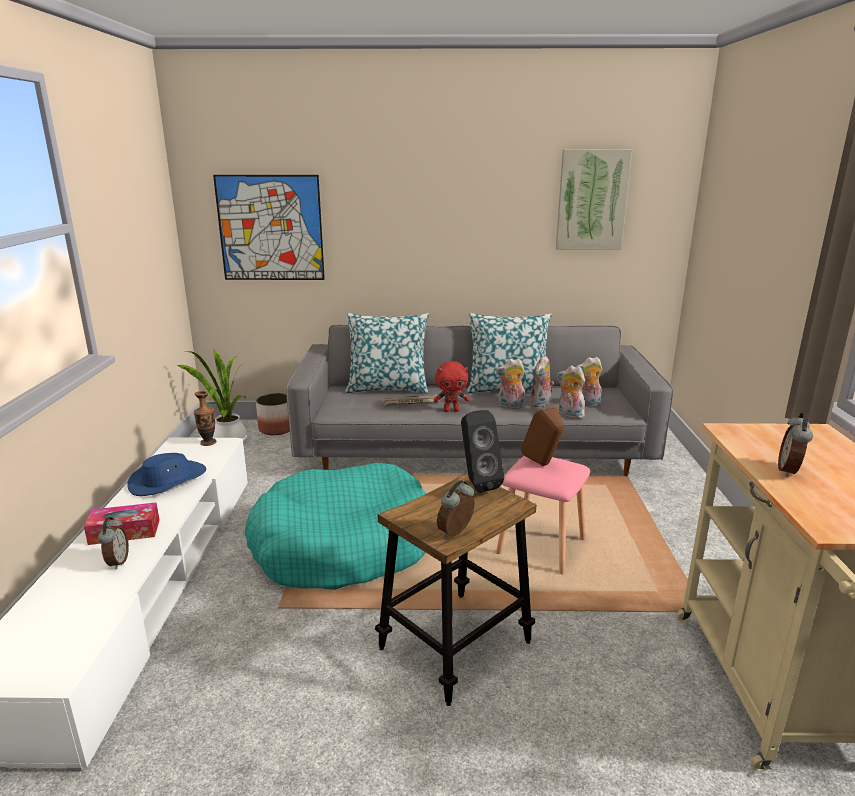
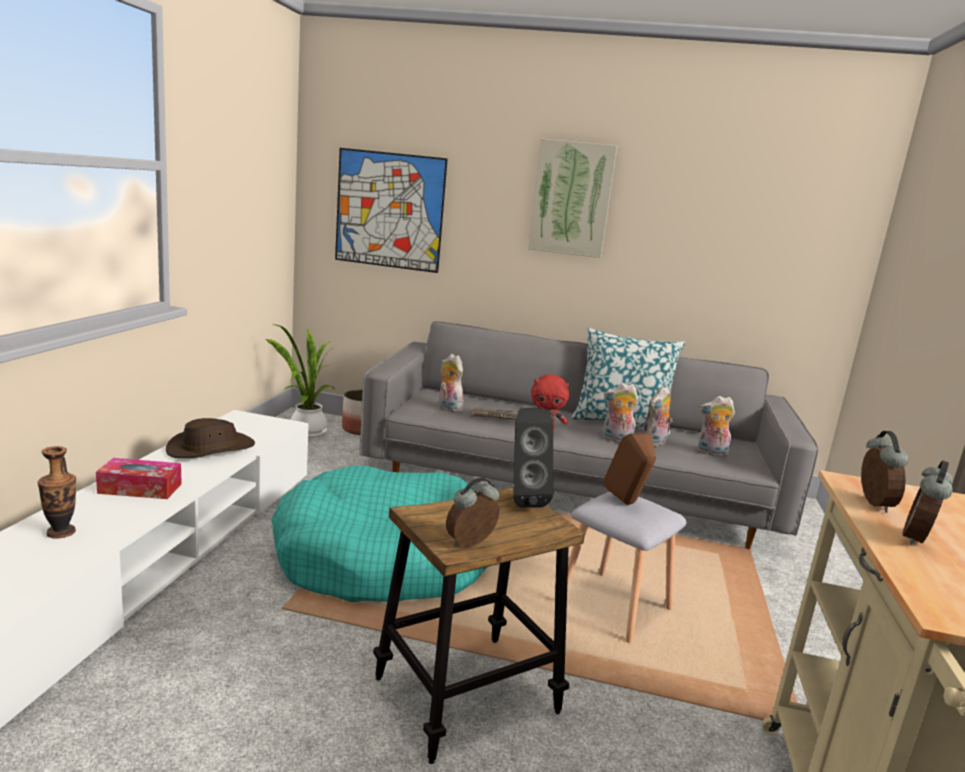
camera: 10 degrees right, 5 degrees down
(117, 562) = (116, 515): alarm clock -> alarm clock (872, 504)
(168, 480) = (210, 449): blue hat -> brown hat
(208, 443) = (270, 421): vase -> vase (61, 532)
(388, 388) = (483, 400): pillow -> none
(539, 546) = (611, 606): pink stool -> grey stool
(569, 415) = (684, 460): plush toy -> plush toy (448, 408)
(592, 200) = (753, 219): picture -> picture (571, 198)

